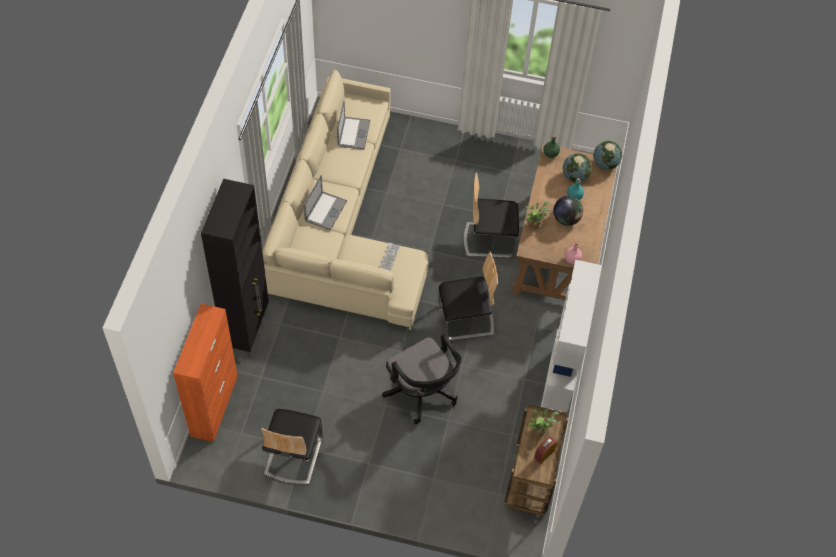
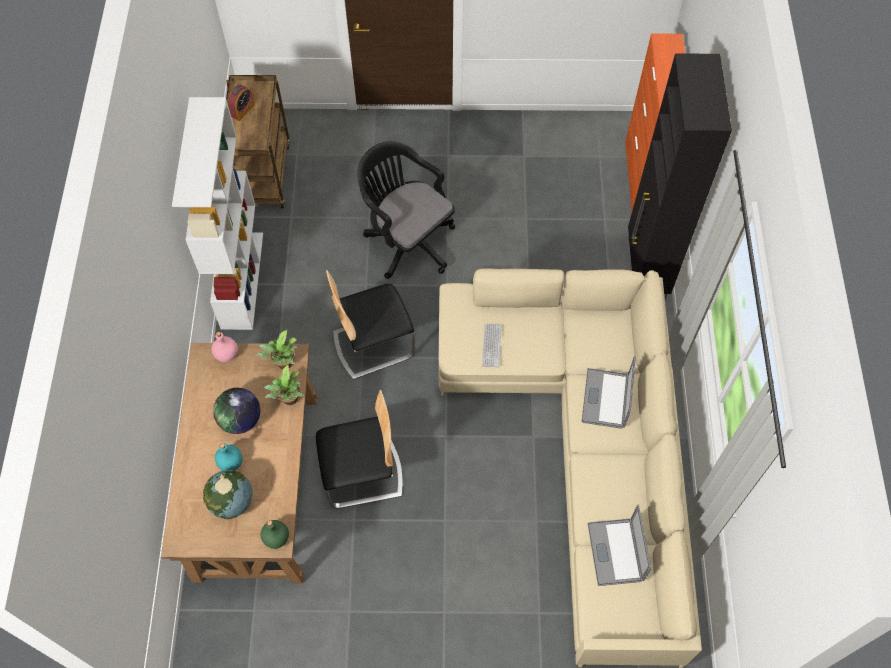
camera: 170 degrees right, 5 degrees up
(293, 456) = (533, 146): chair -> none
(539, 430) = (251, 133): potted plant -> potted plant (283, 364)
(605, 164) = (182, 540): globe -> none

